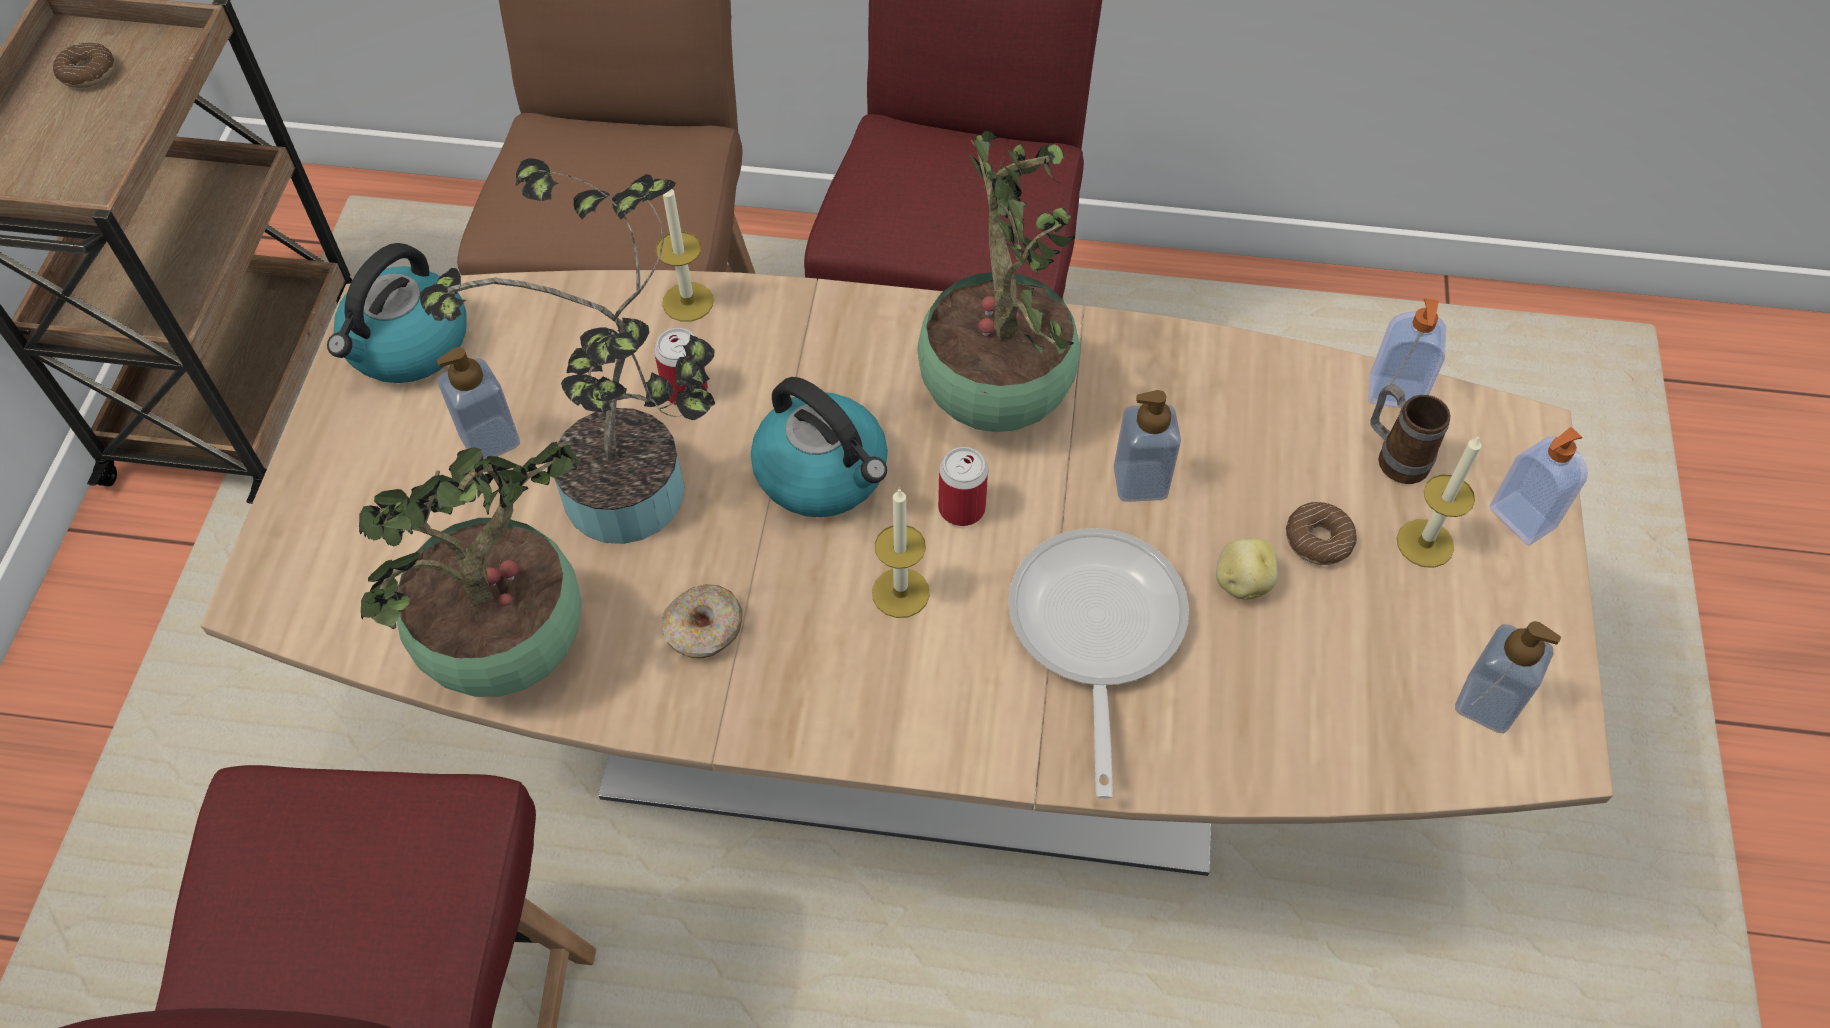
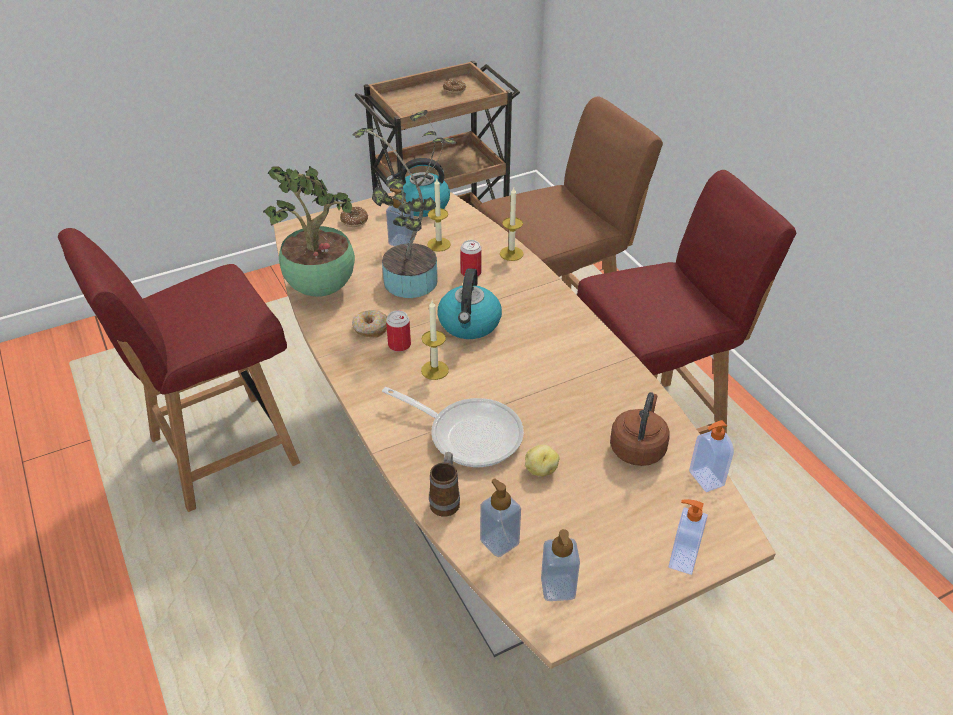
camera: 55 degrees right, 15 degrees down
(961, 508) = (491, 368): can -> can (399, 345)
(993, 396) = (556, 351): potted plant -> none
(1094, 633) = (468, 434): frying pan -> frying pan turned 60 degrees clockwise
(1140, 481) = (560, 414): soap dispenser -> soap dispenser (499, 542)
(1281, 431) = (638, 447): none -> brown kettle
(1318, 540) = (590, 486): donut -> donut (354, 221)
(1394, 457) = (667, 494): mug -> mug (446, 500)
(1425, 543) = (628, 526): candle -> candle (439, 244)

